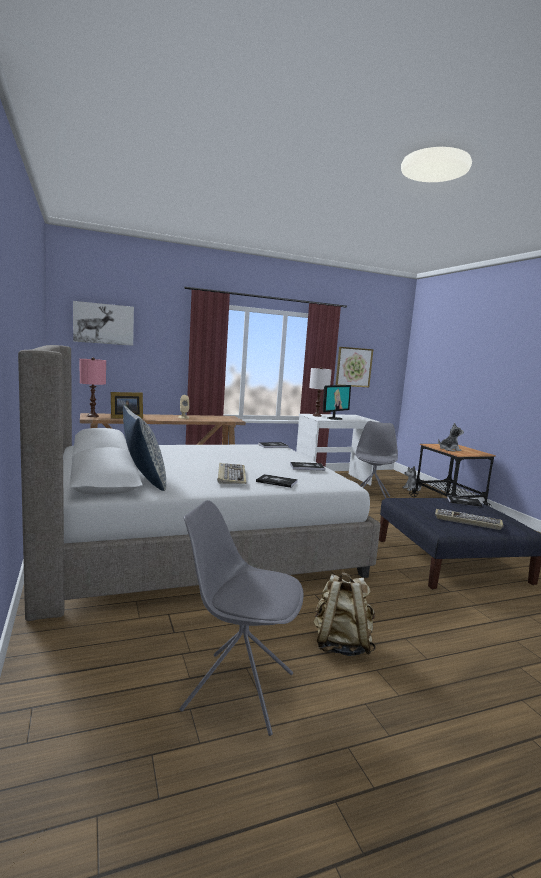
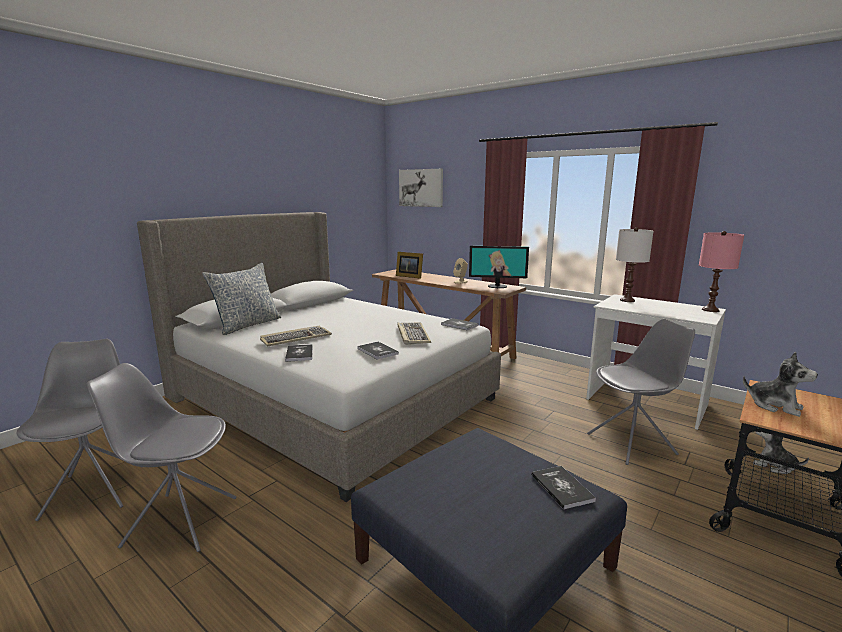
camera: 60 degrees right, 5 degrees up
(93, 416) = (392, 272): pink table lamp -> pink table lamp (710, 310)
(334, 418) = (639, 307): monitor -> monitor (497, 286)
(341, 644) = (179, 521): beige backpack -> grey chair
(353, 367) = (742, 227): picture -> none
(467, 521) = (450, 503): keyboard -> keyboard (412, 335)

